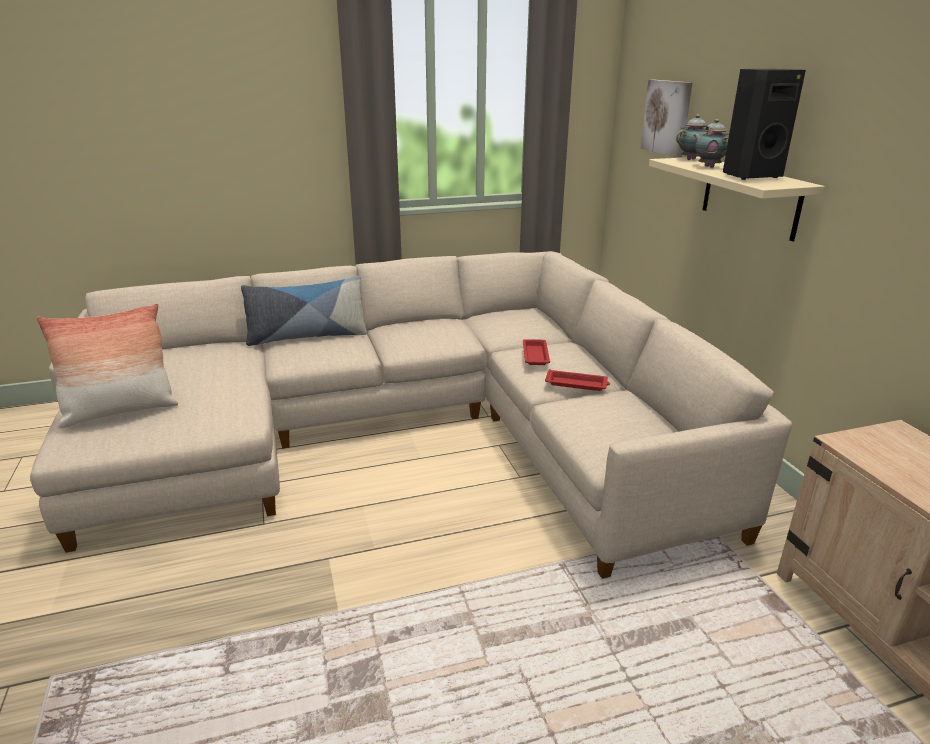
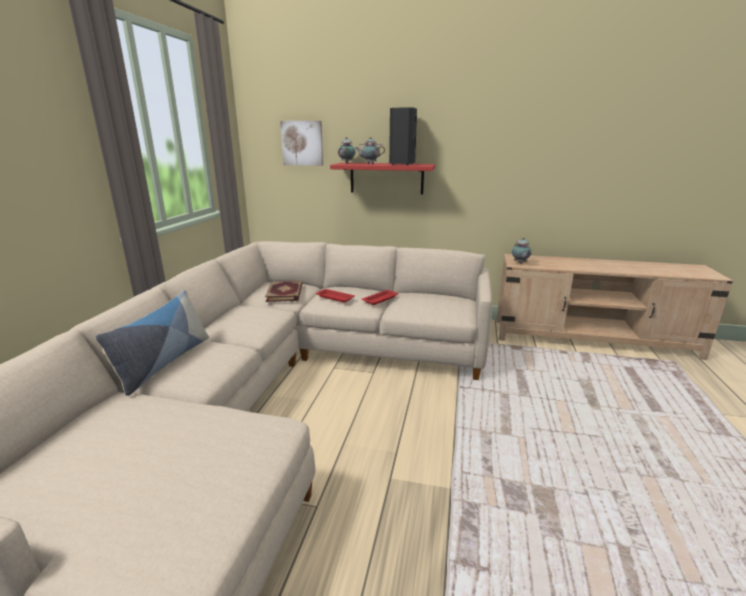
camera: 60 degrees left, 5 degrees down
(121, 411) = (151, 511): pillow -> none
(511, 327) = (285, 293): none -> book
(750, 197) = (386, 178): beige shelf -> red shelf
(864, 446) = (520, 263): none -> teapot

